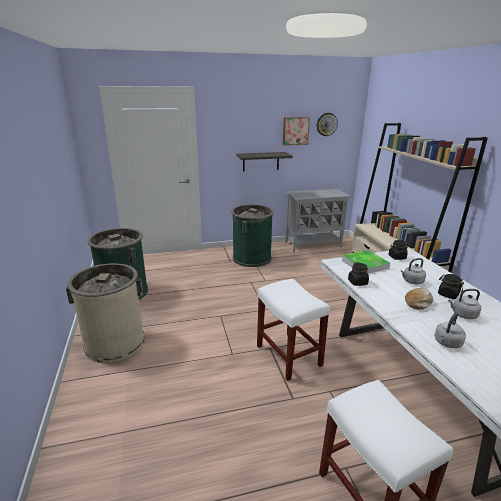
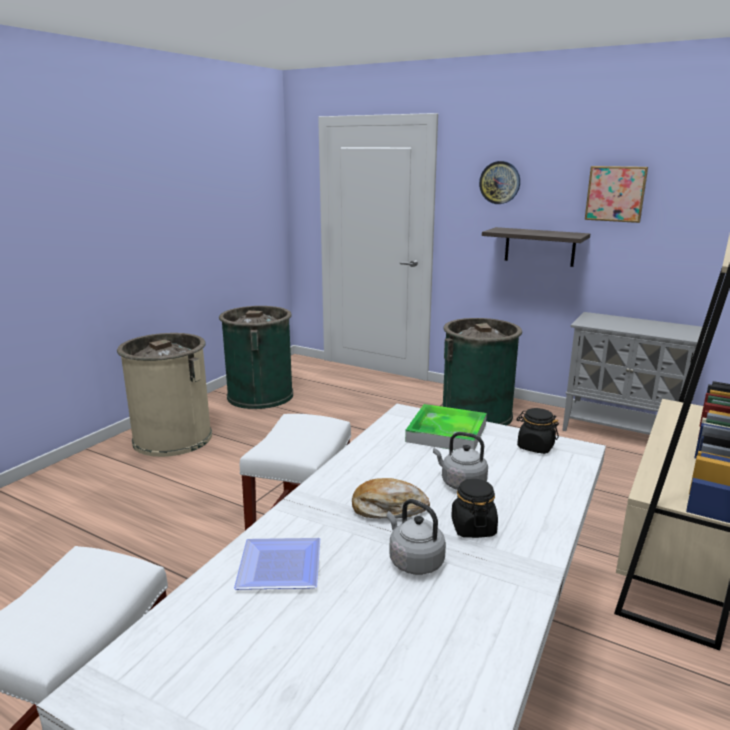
camera: 45 degrees right, 5 degrees down
(326, 124) = (692, 184): wall clock -> wall clock (500, 182)
(357, 282) = (369, 446): black jar -> none
(447, 343) = (276, 569): grey kettle -> plate

